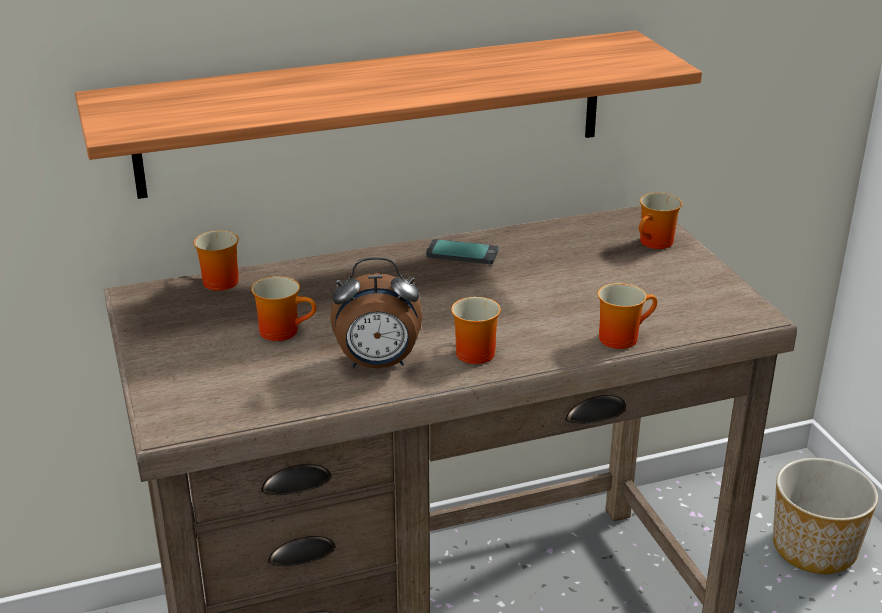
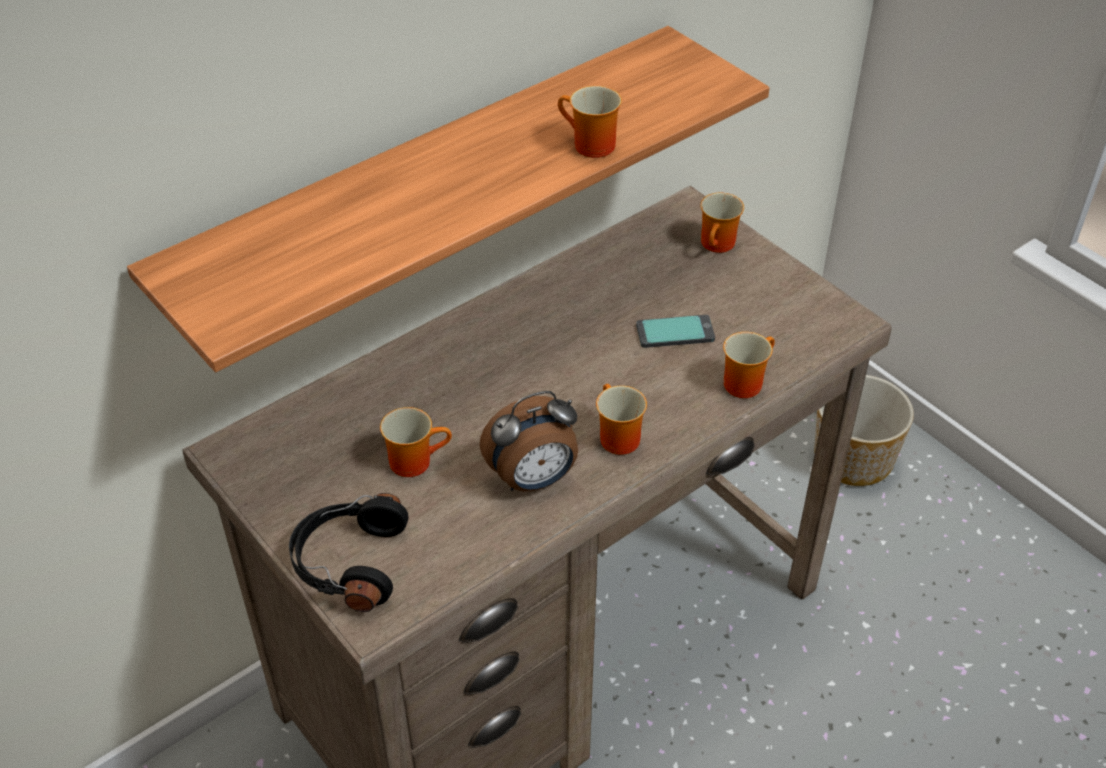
camera: 20 degrees left, 15 degrees up
(178, 385) = (348, 563): none -> black headphones
(216, 281) = (302, 408): mug -> mug (588, 146)
(462, 253) = (537, 304): phone -> phone (675, 332)

